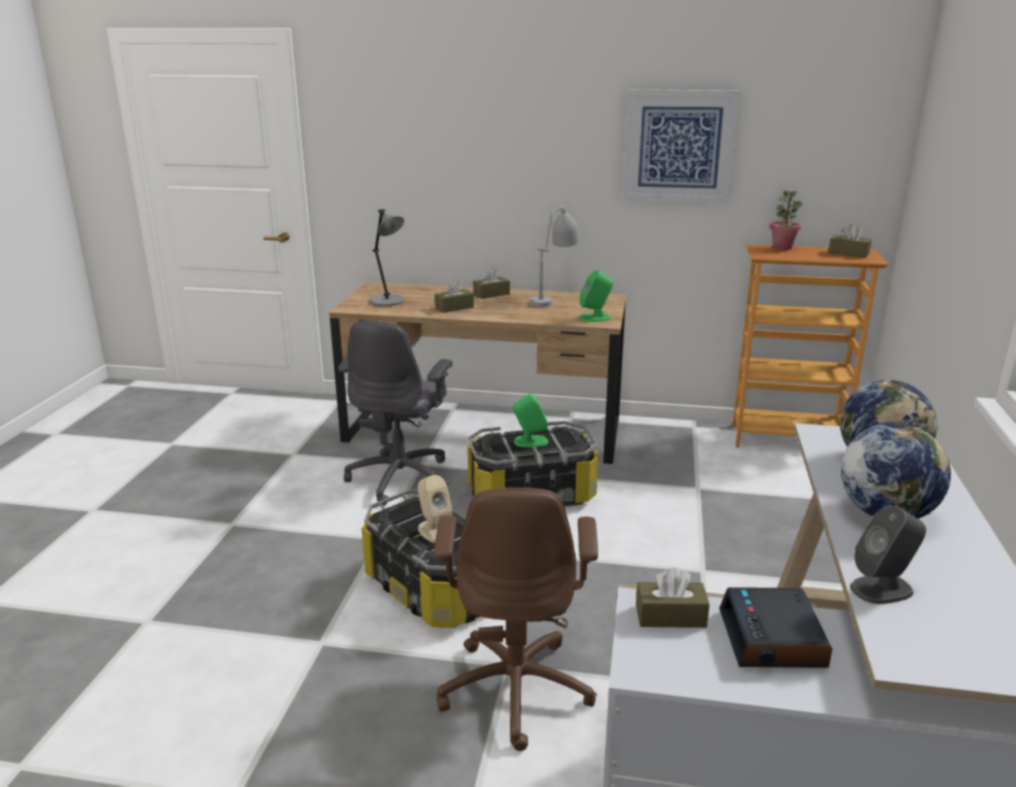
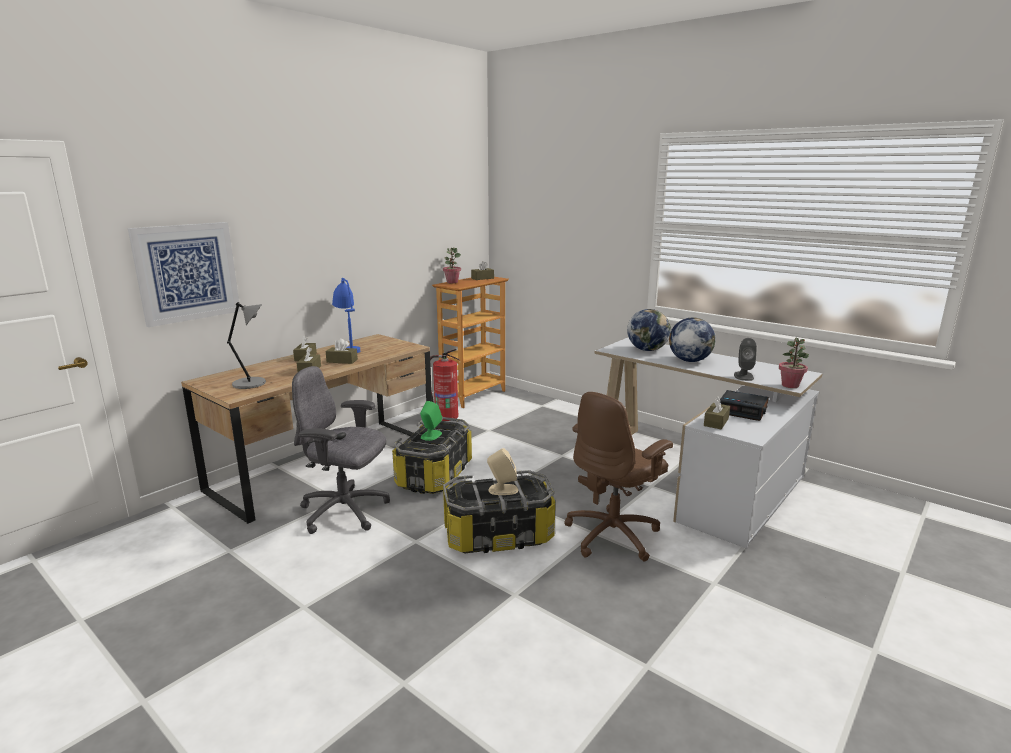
camera: 60 degrees left, 5 degrees down
(401, 477) = (345, 512): grey office chair -> grey office chair turned 150 degrees clockwise
(502, 309) = (342, 361): none -> brown tissue box
(516, 687) = (613, 535): brown office chair -> brown office chair turned 105 degrees clockwise
(554, 298) = (348, 346): grey table lamp -> blue table lamp
(595, 318) = (403, 347): green speaker -> none
(679, 146) = (391, 228): picture -> picture (187, 272)
(693, 445) = (445, 416): none -> fire extinguisher
(910, 659) = (790, 385): none -> potted plant

